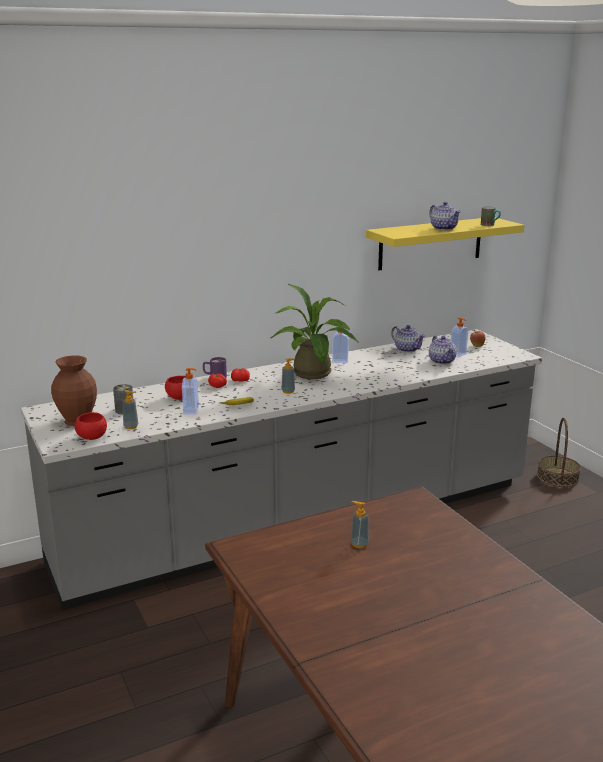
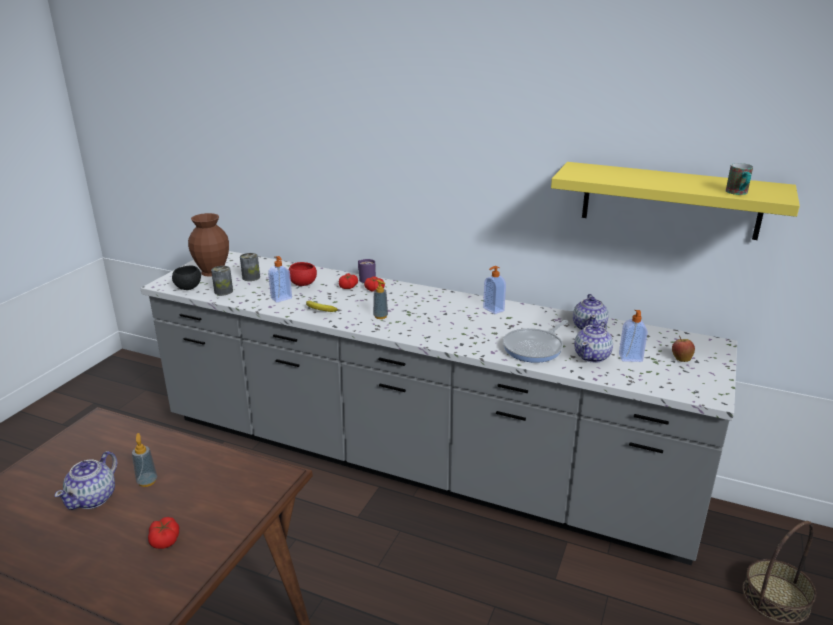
camera: 50 degrees right, 5 degrees up
(92, 437) = (188, 288): red bowl -> black bowl
(131, 426) = (223, 291): soap dispenser -> can
(314, 375) = (437, 312): potted plant -> none
(409, 369) = (535, 348): none -> frying pan
(442, 553) = (165, 540): none -> tomato
(443, 228) = (659, 181): teapot -> teapot (93, 498)

